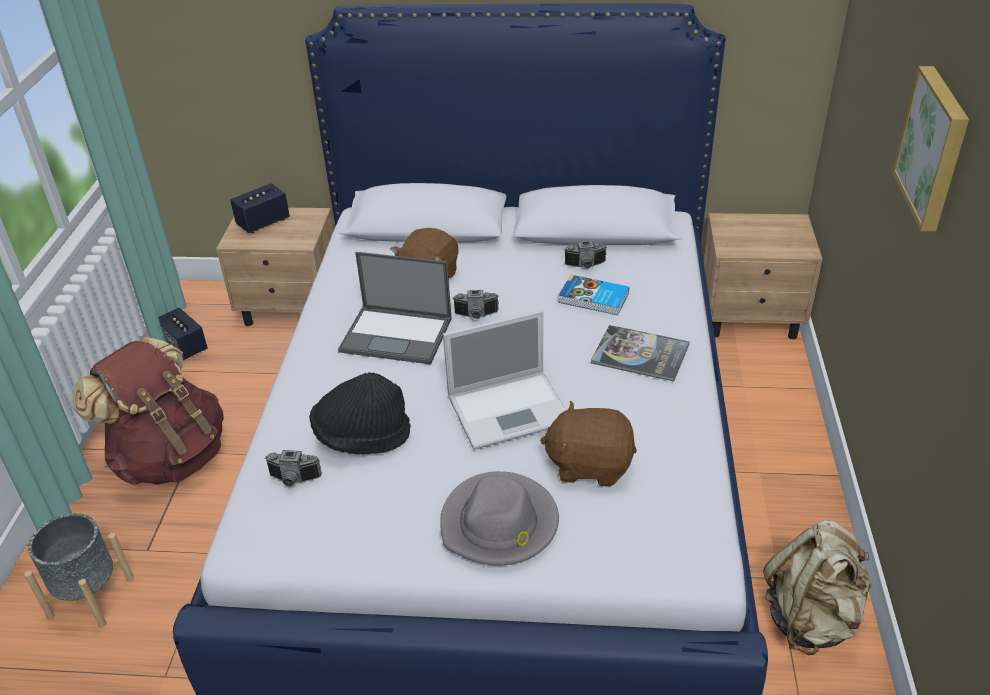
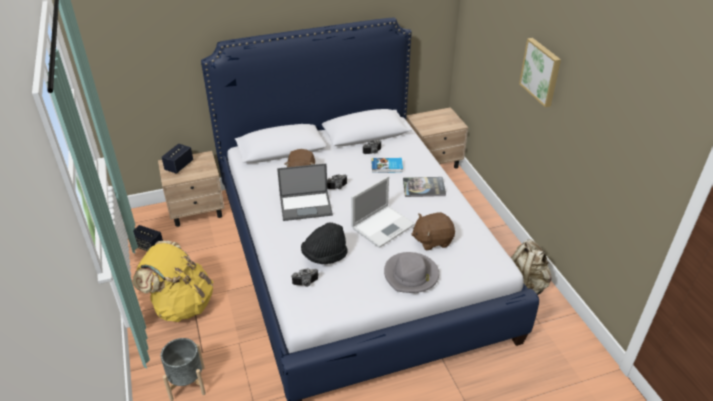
camera: 25 degrees left, 0 degrees up
(170, 457) = (181, 304): brown backpack -> yellow backpack

